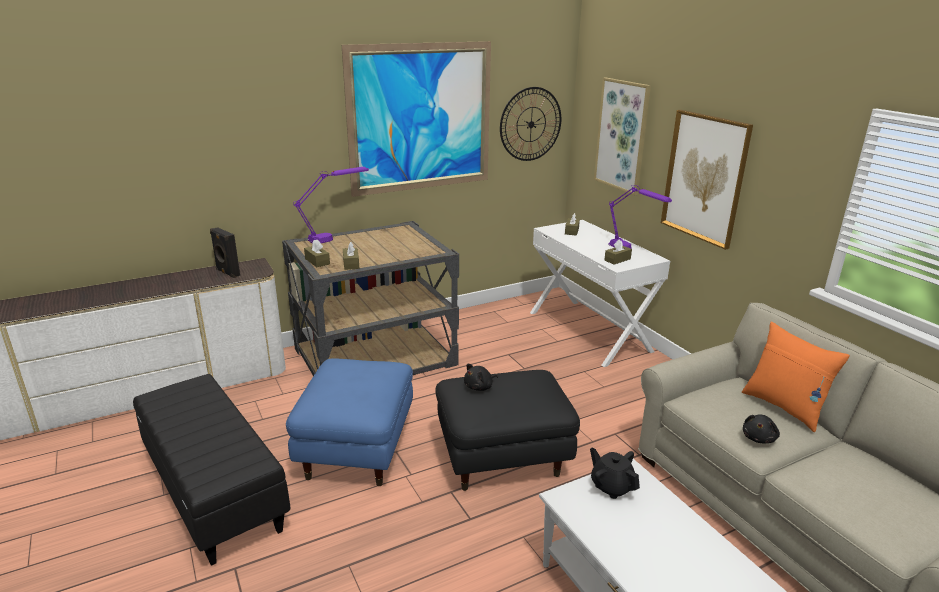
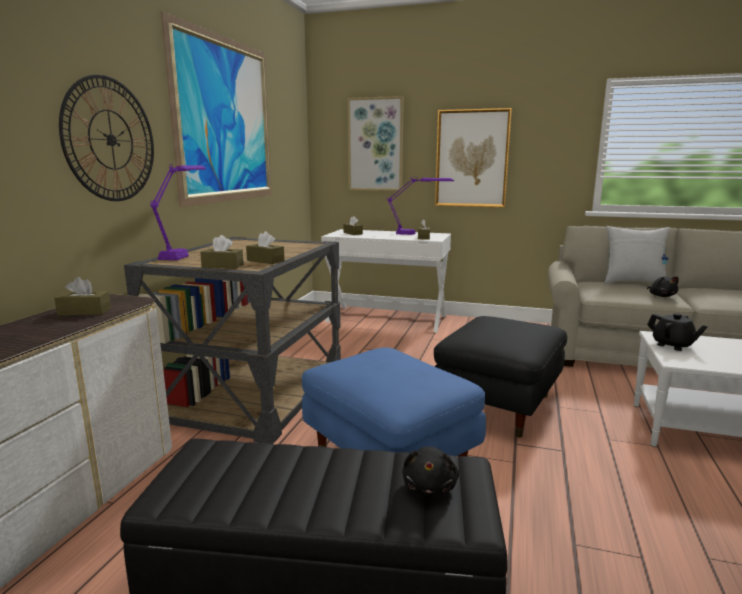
camera: 45 degrees left, 10 degrees down
(227, 273) = (84, 312): black speaker -> brown tissue box
(480, 387) = (481, 334): black plush toy -> black plush toy (430, 487)
(531, 124) = (290, 143): wall clock -> wall clock (111, 140)
(611, 486) = (672, 345): black teapot -> black teapot turned 135 degrees counterclockwise
(783, 408) = (633, 283): orange pillow -> grey pillow

